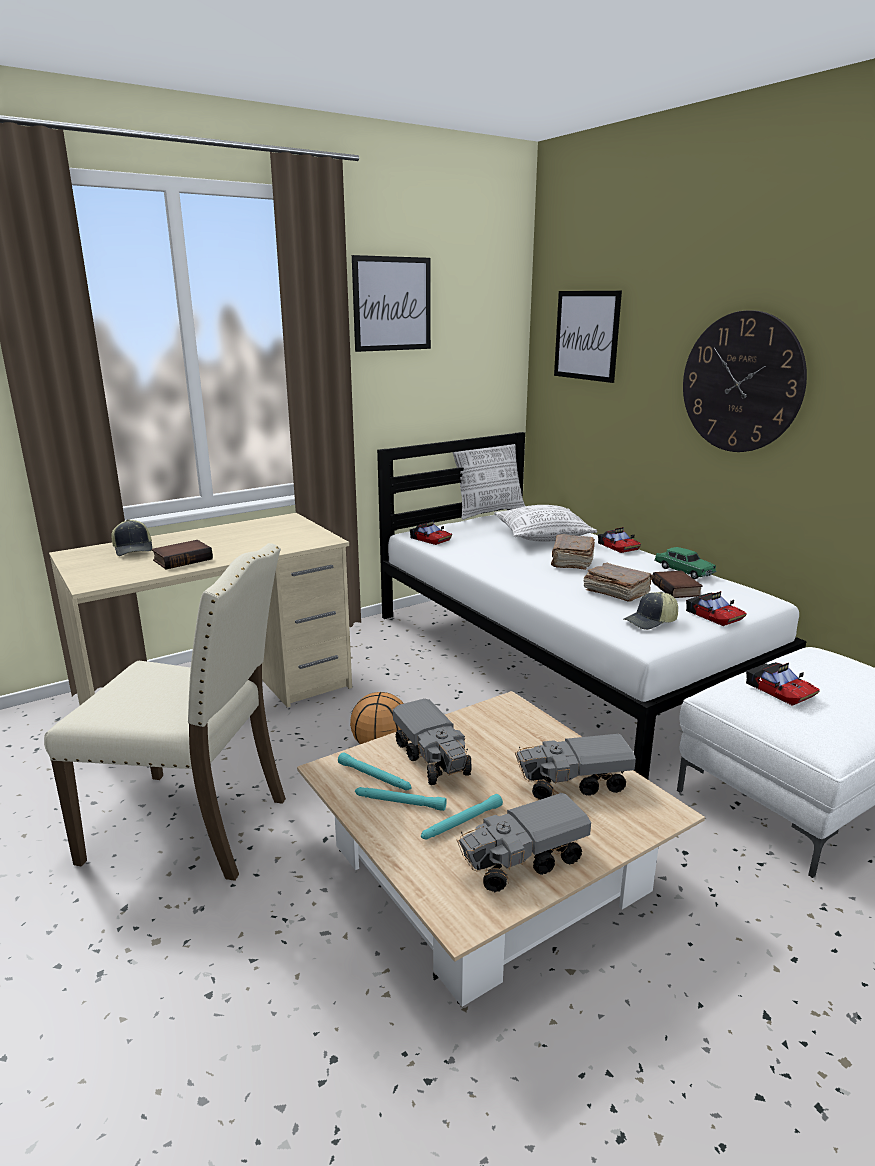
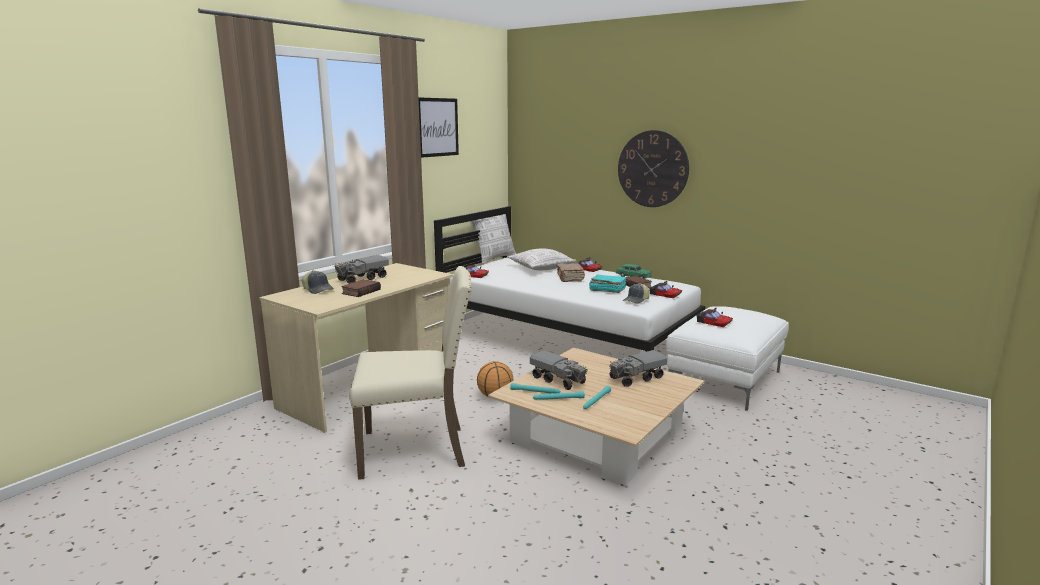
camera: 20 degrees left, 5 degrees down
(522, 860) = (637, 408): toy truck -> toy truck (362, 279)
(586, 335) = (550, 145): picture -> none
(616, 592) = (607, 290): brown book -> turquoise book

